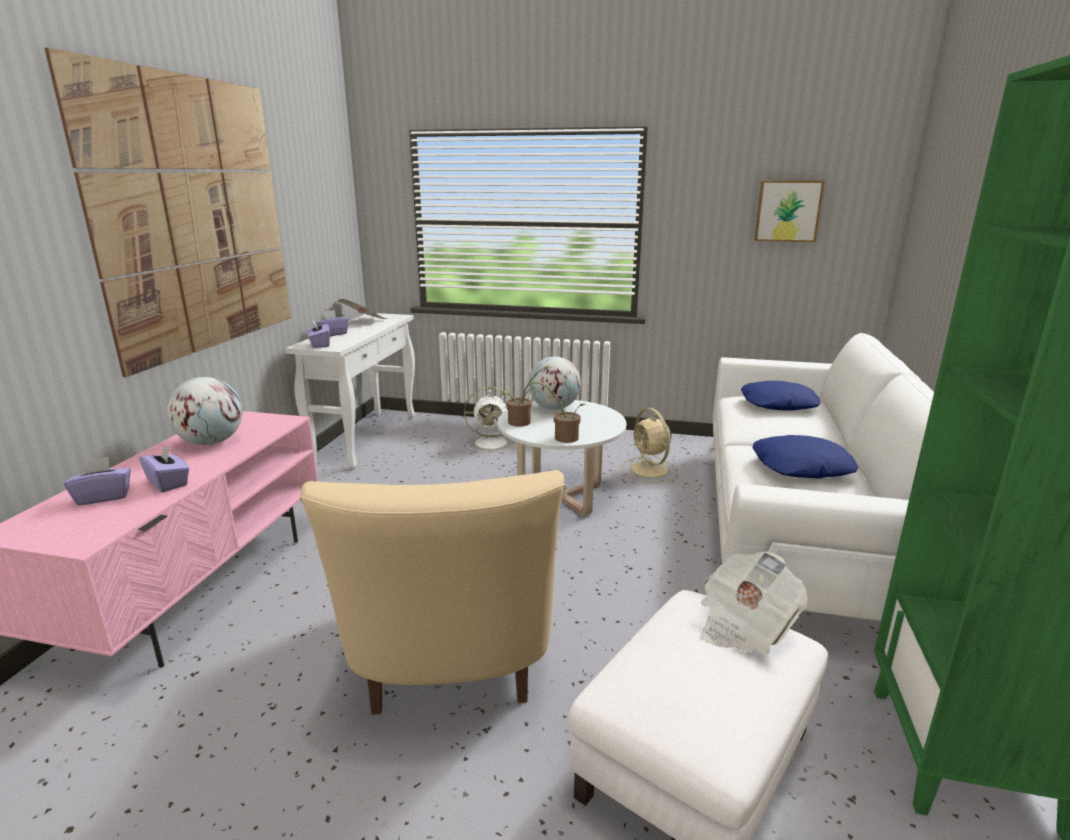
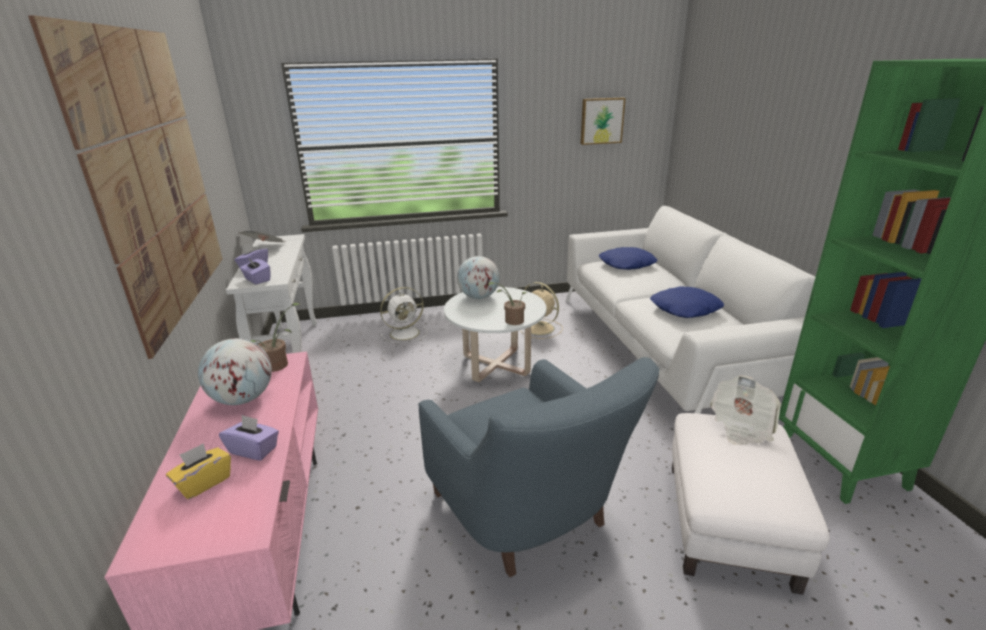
camera: 25 degrees left, 5 degrees up
(104, 497) = (204, 482): purple tissue box -> yellow tissue box
(450, 662) = (530, 517): beige armchair -> blue armchair
(523, 422) = (468, 314): potted plant -> potted plant (279, 364)

